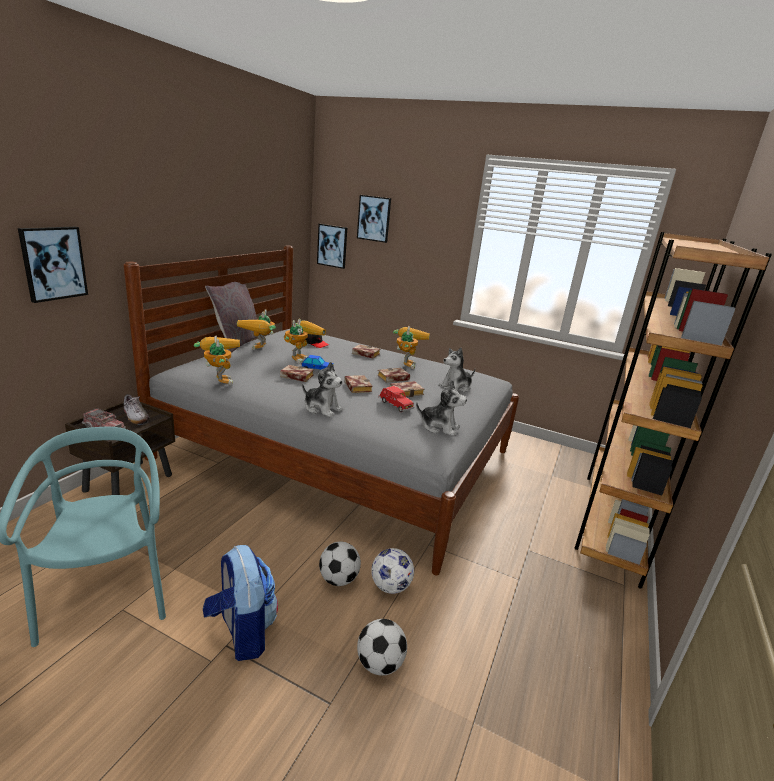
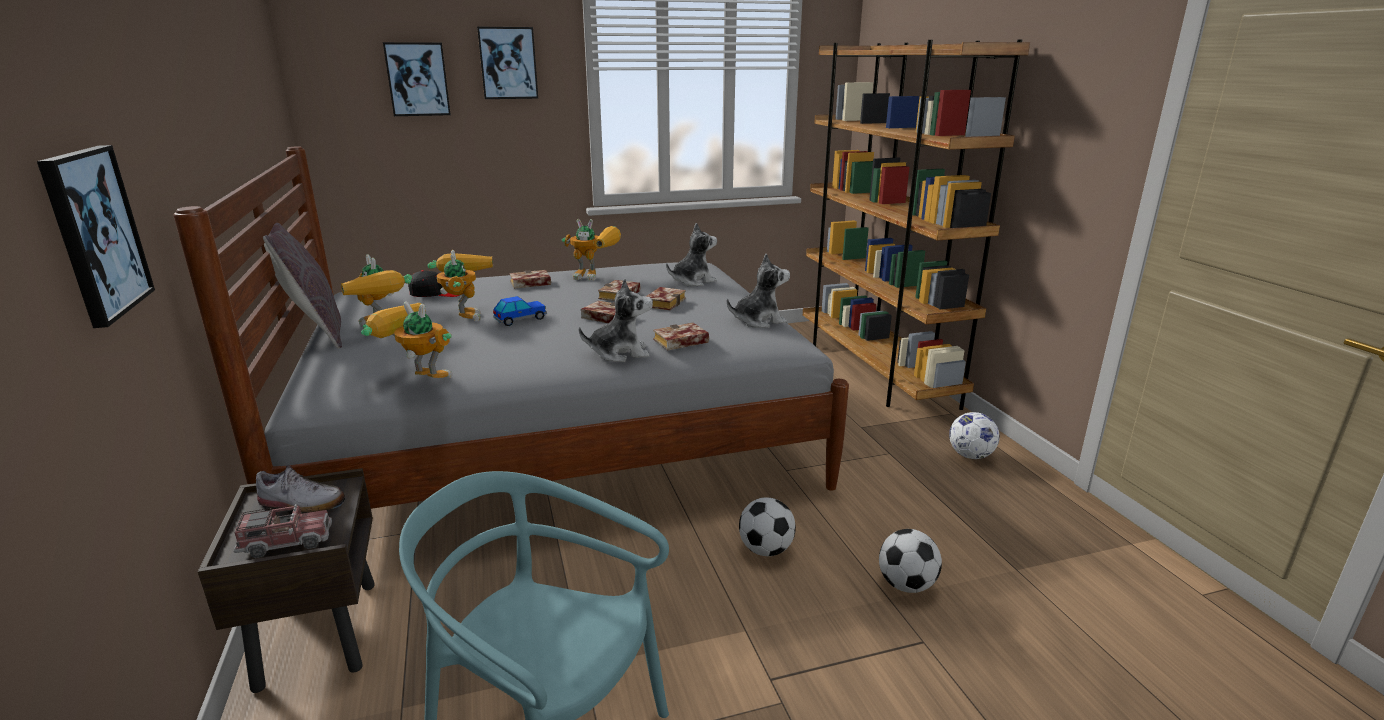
camera: 40 degrees left, 0 degrees up
(242, 632) = (764, 657): backpack -> none
(295, 376) = (511, 335): book -> book (679, 342)
(332, 246) = (345, 137): picture -> picture (508, 63)
(390, 587) = (816, 524): football -> football (970, 456)
(395, 405) = (683, 318): red toy car -> none
(406, 363) = (596, 277): toy robot -> toy robot turned 135 degrees clockwise
(456, 387) = (692, 281): plush toy -> plush toy turned 135 degrees counterclockwise

